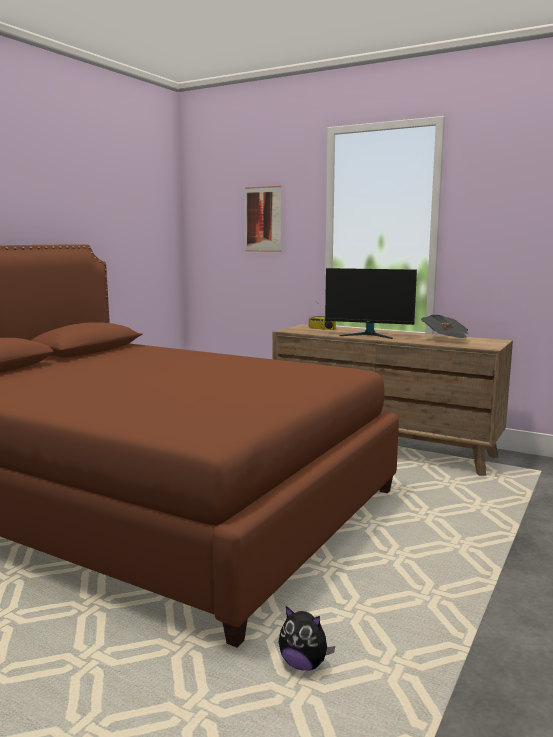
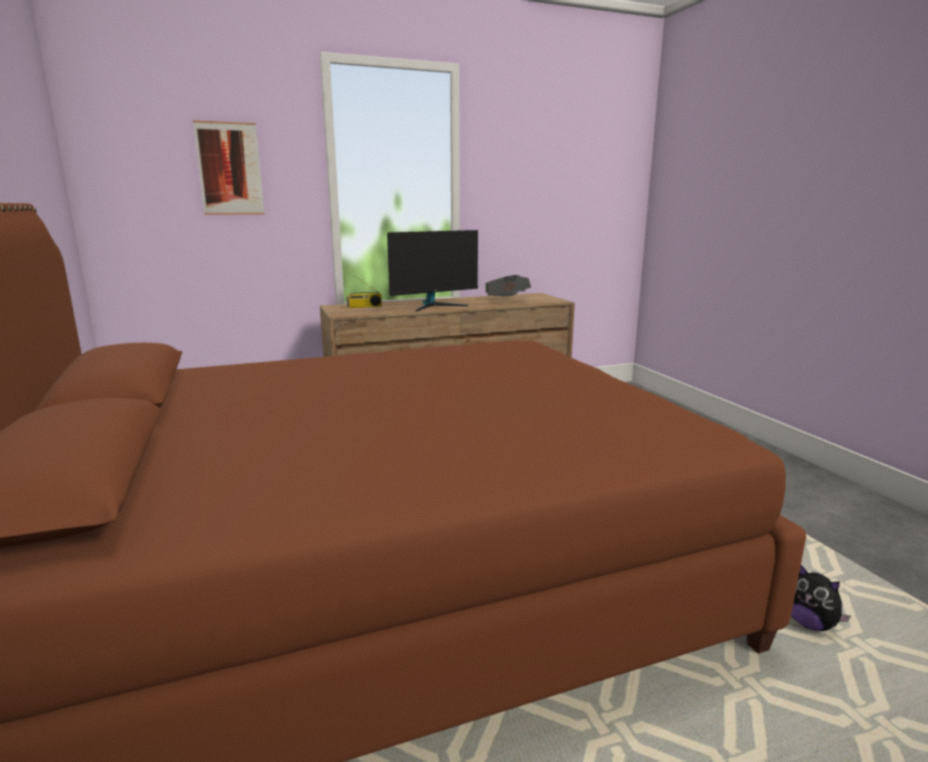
camera: 50 degrees left, 5 degrees up
(304, 664) = (810, 624): plush toy -> plush toy turned 75 degrees clockwise

